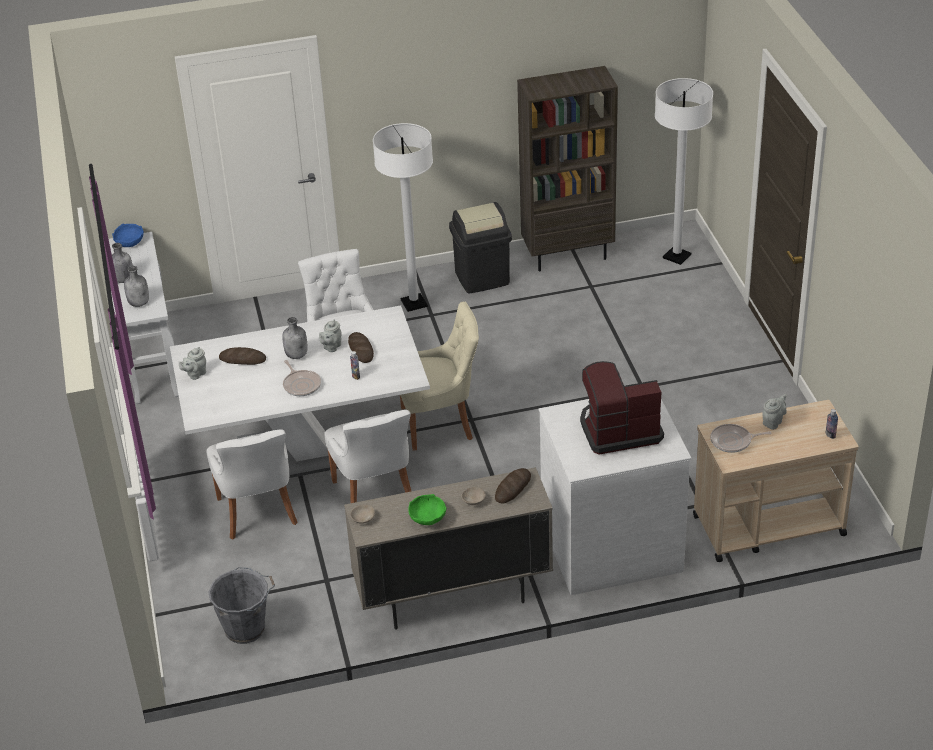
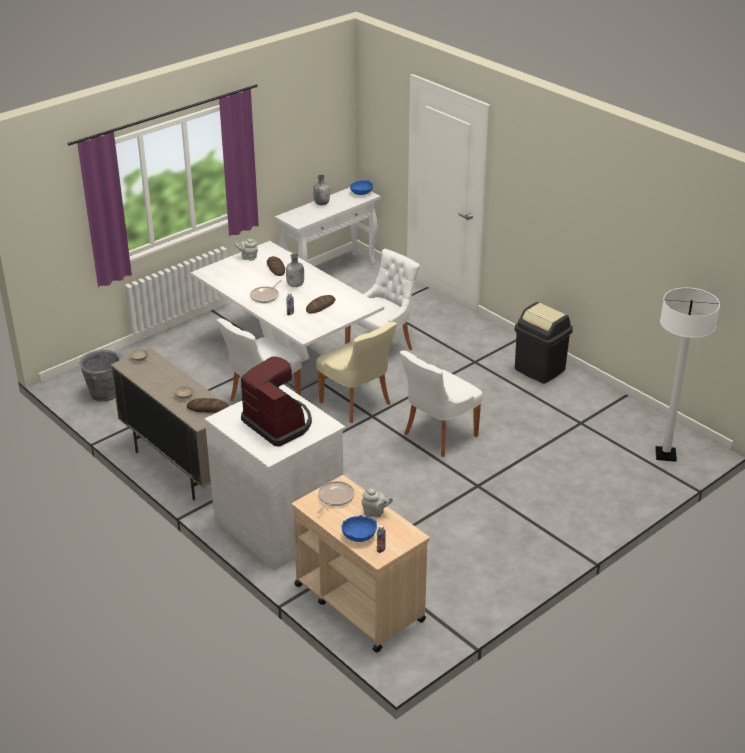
camera: 60 degrees right, 5 degrees down
(139, 303) = (302, 216): grey bottle -> none
(258, 513) = (213, 362): white chair -> white chair (438, 435)
(331, 347) = (314, 294): grey teapot -> none
(414, 303) = (480, 350): white floor lamp -> none
(428, 518) = (155, 383): green bowl -> none
(568, 255) = (609, 400): brown bookcase -> none
(733, 441) = (334, 498): frying pan -> frying pan turned 60 degrees clockwise
(802, 443) = (359, 535): none -> blue bowl

